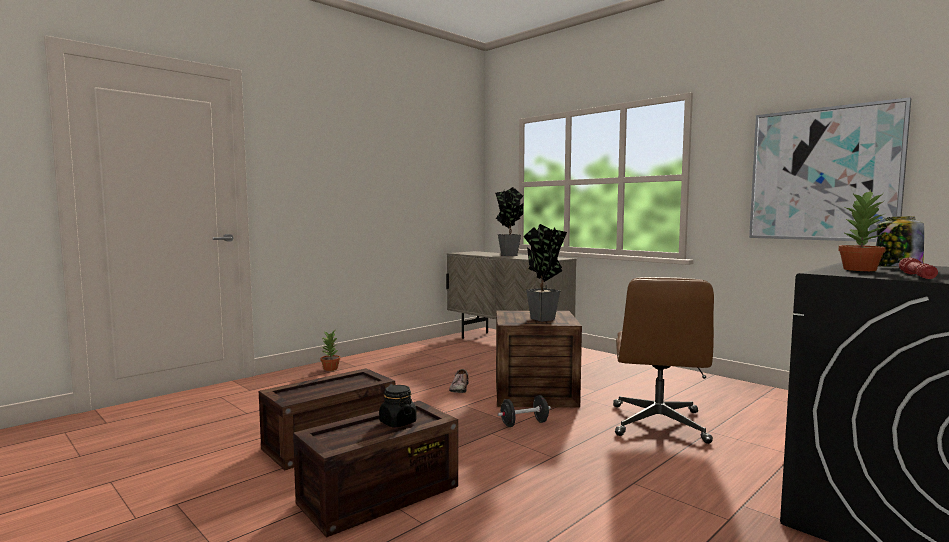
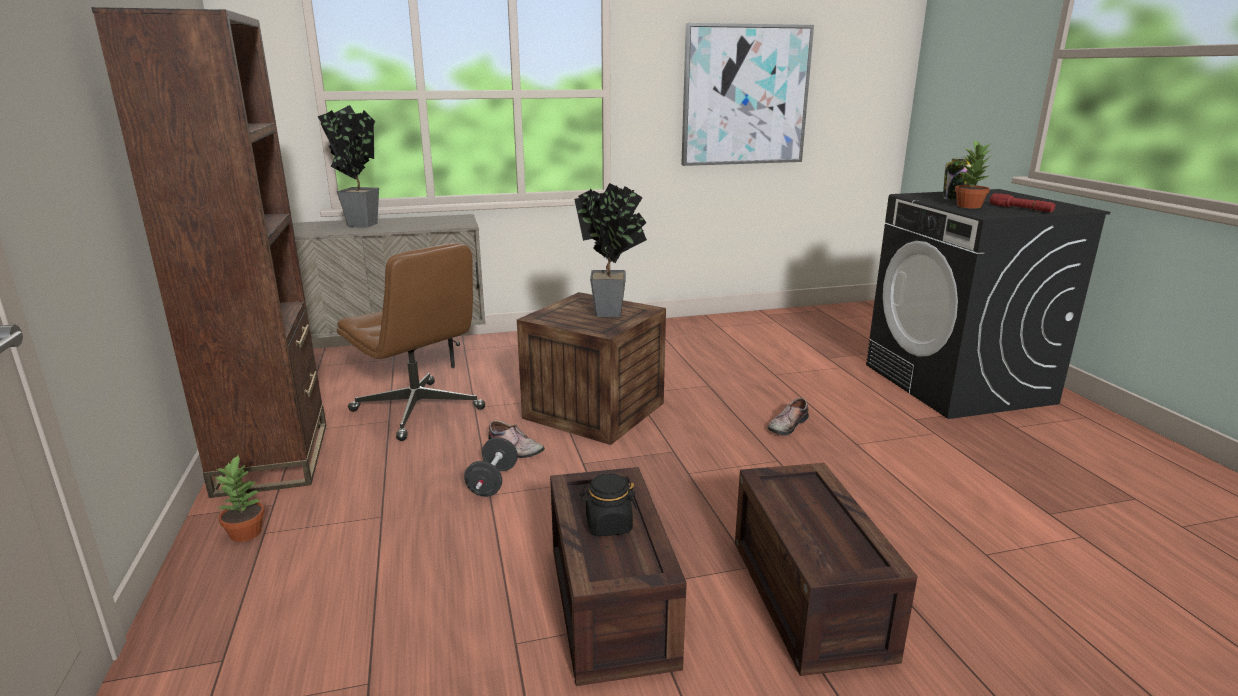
camera: 60 degrees left, 15 degrees up
(391, 355) = (273, 458): none -> brown bookcase
(397, 422) = (803, 502): black jar -> black jar (608, 525)
(524, 423) = (679, 446): black dumbbell -> black dumbbell (492, 482)
(618, 450) = (786, 425): none -> shoe
(658, 424) = (742, 386): brown office chair -> brown office chair (418, 410)

